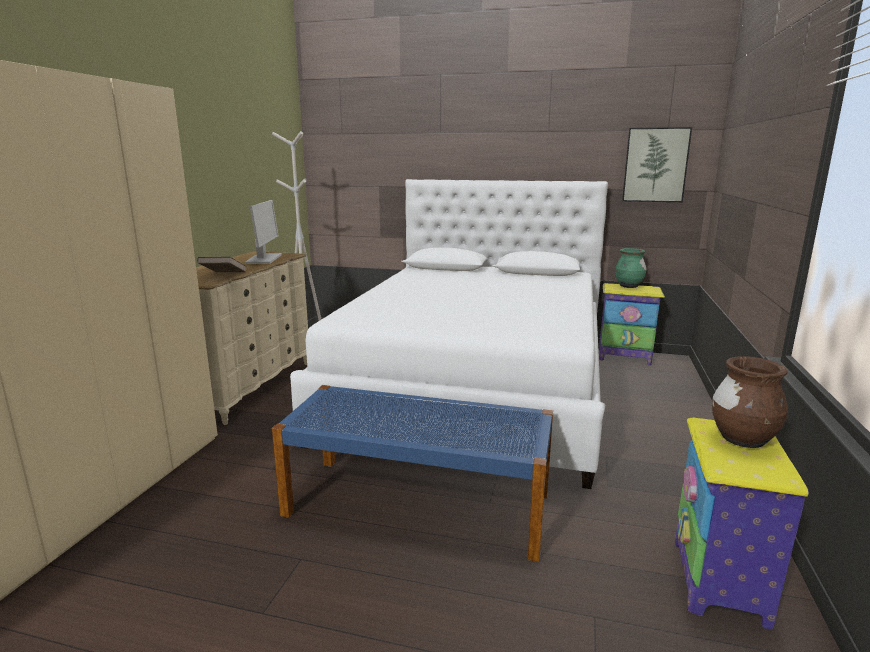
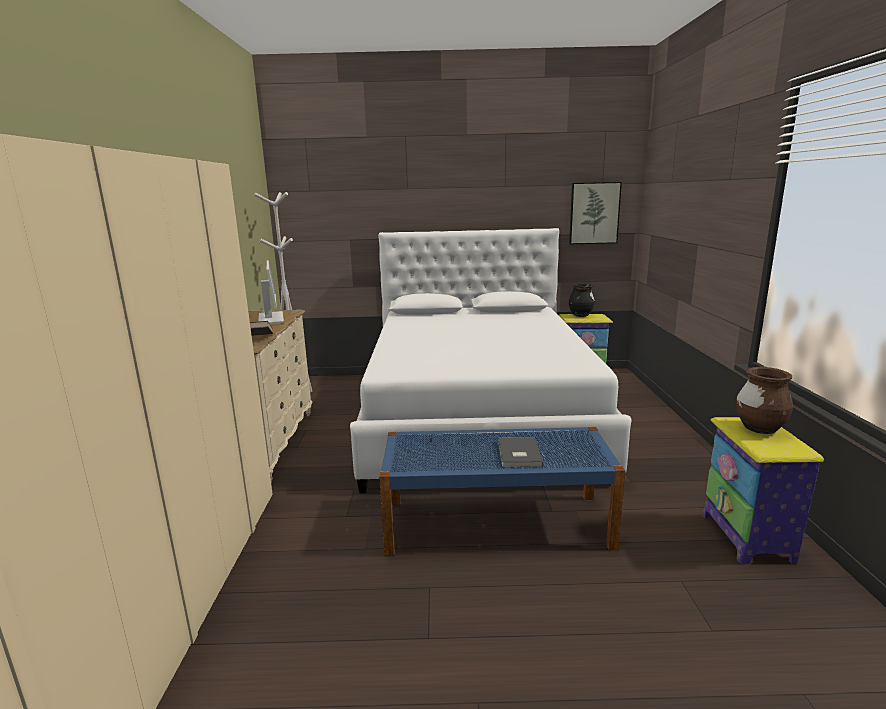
camera: 15 degrees left, 0 degrees up
(434, 428) = (517, 454): none -> grey book
(628, 286) = (580, 315): green vase -> black vase

